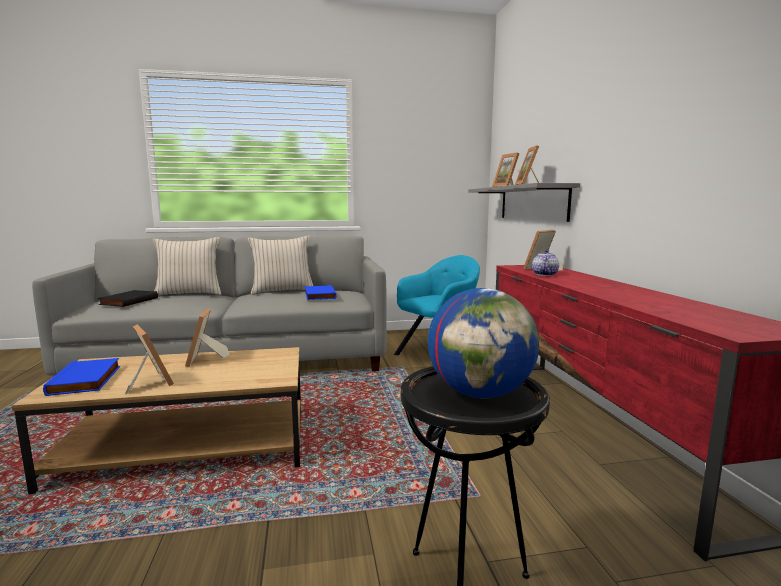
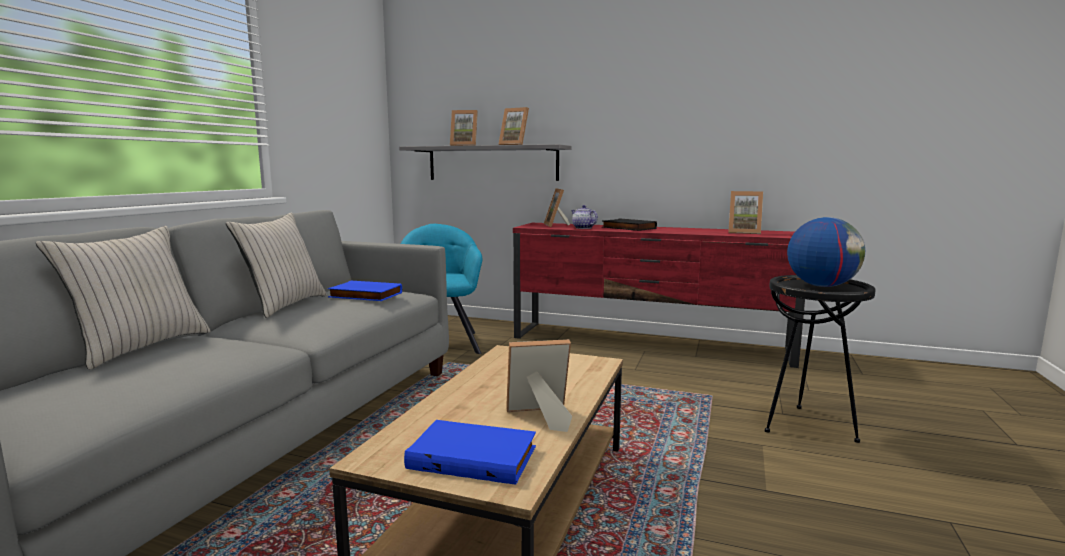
camera: 60 degrees left, 0 degrees up
(128, 301) = (90, 385): black book -> black book (627, 228)
(205, 360) = (481, 386): picture frame -> picture frame (743, 232)

